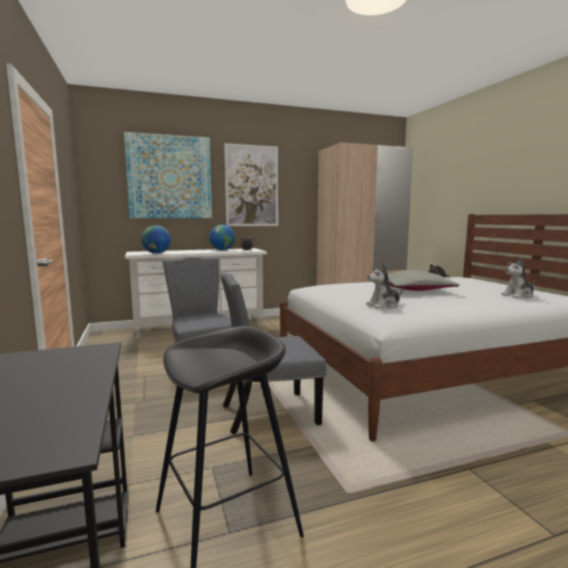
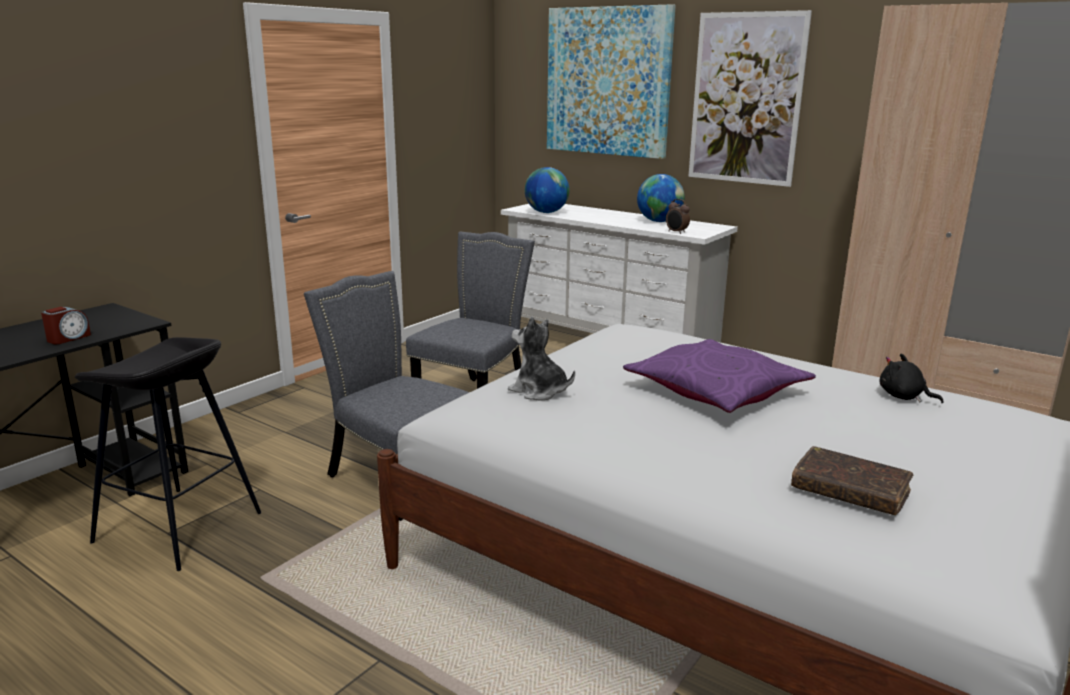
camera: 55 degrees right, 10 degrees up
(73, 379) = (68, 338): none -> alarm clock
(413, 289) = (716, 391): grey pillow -> purple pillow
(518, 295) = (849, 491): plush toy -> brown book

